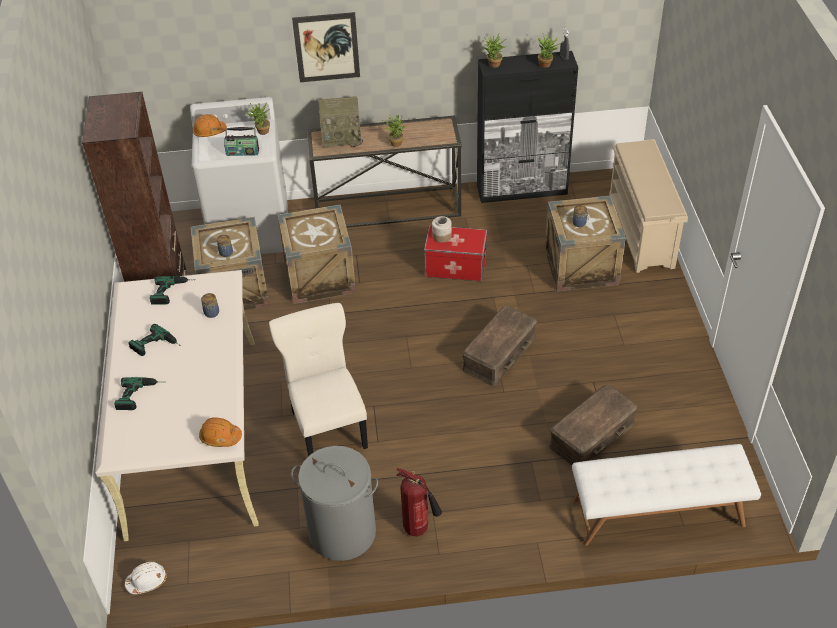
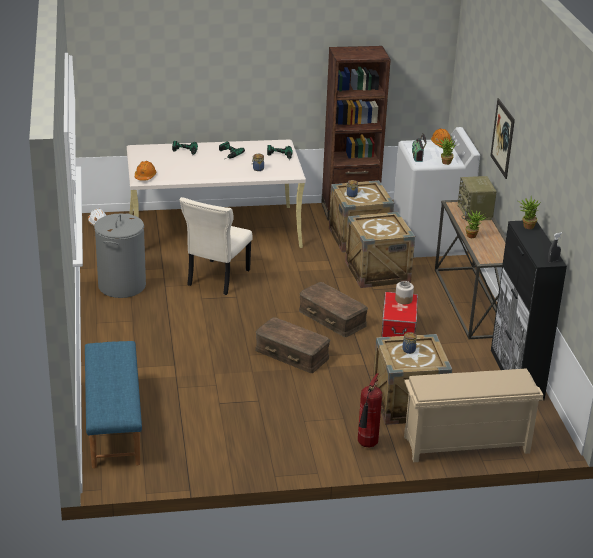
camera: 85 degrees right, 15 degrees down
(328, 427) = (217, 279): beige chair -> beige chair turned 135 degrees clockwise
(419, 529) = (118, 315): fire extinguisher -> fire extinguisher (367, 445)
(547, 65) = (536, 251): potted plant -> none
(591, 434) = (199, 395): brown storage box -> brown storage box (333, 318)
(658, 514) = (113, 423): white bench -> blue bench

